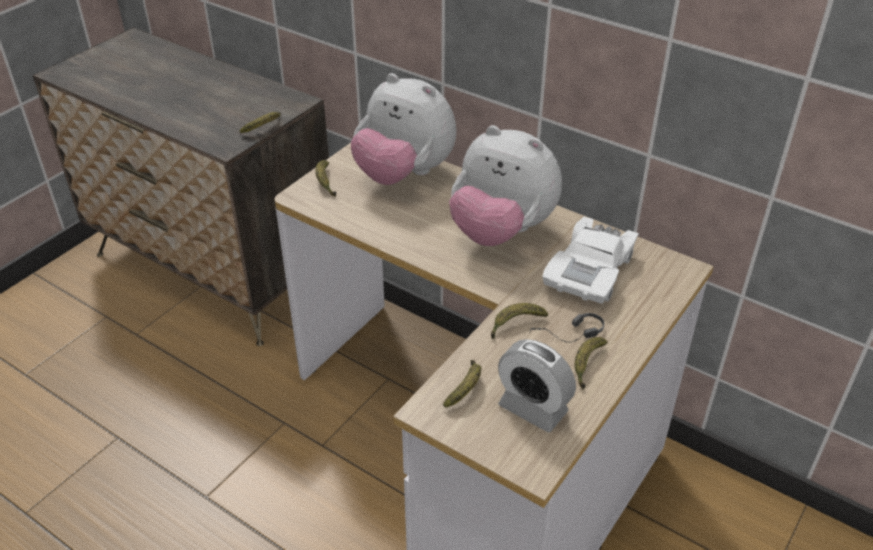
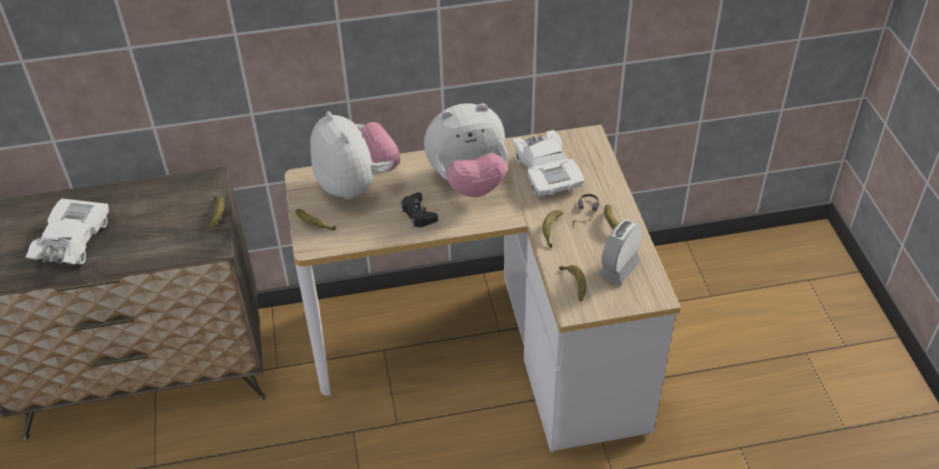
camera: 45 degrees left, 5 degrees up
(154, 86) = (72, 241): none -> white toy car
(404, 174) = (356, 184): plush toy -> plush toy turned 105 degrees counterclockwise
(417, 229) = (418, 214): none -> black game controller
(533, 408) = (619, 268): alarm clock -> alarm clock turned 135 degrees clockwise

